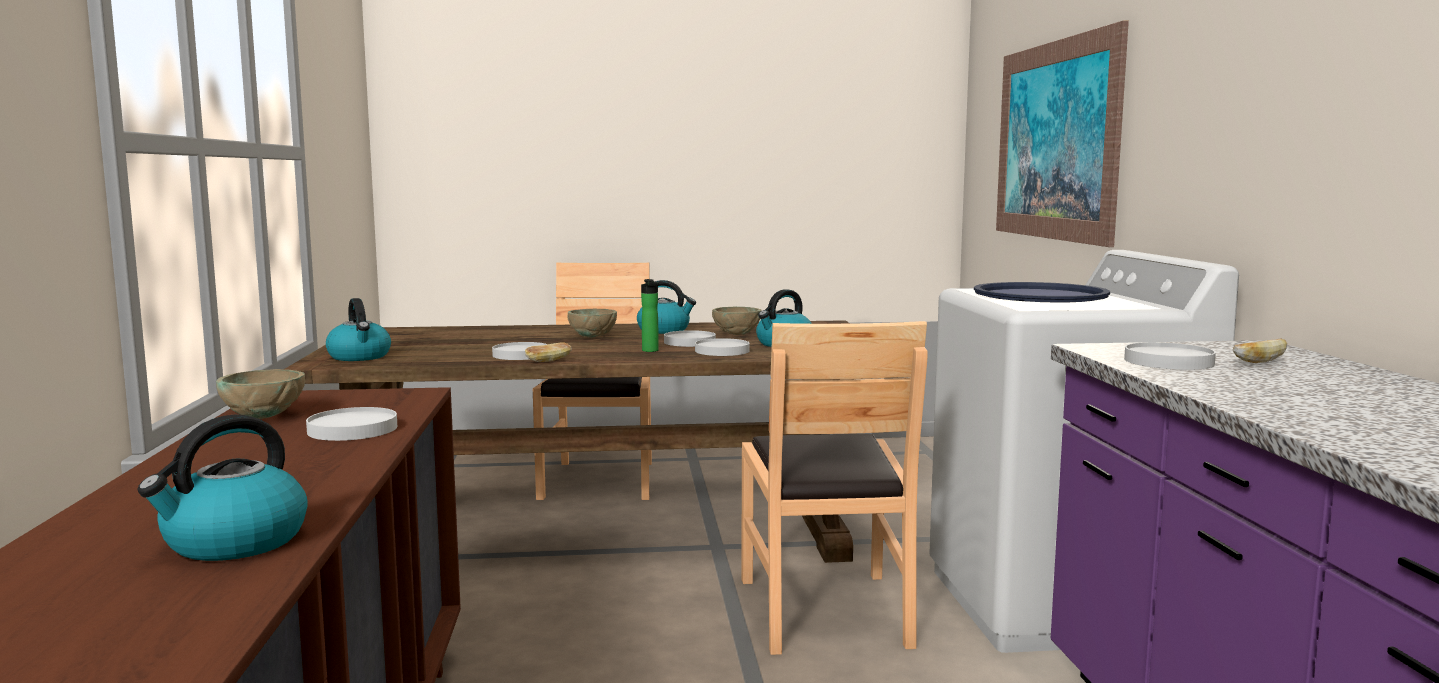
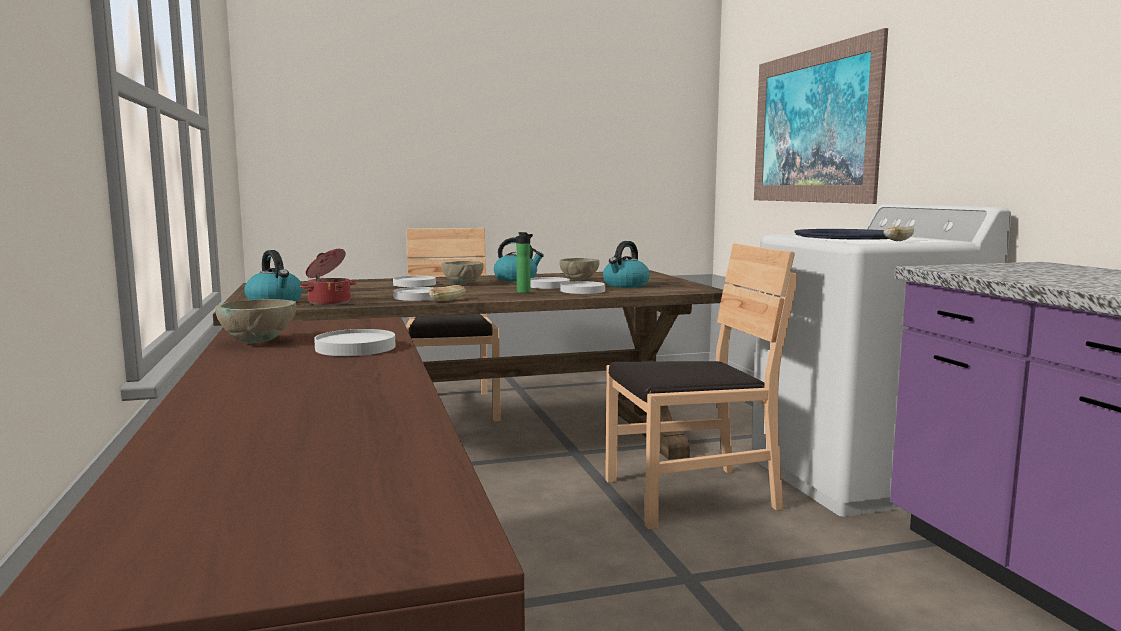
camera: 10 degrees left, 0 degrees up
(234, 542) = (362, 436): kettle -> none
(416, 359) = (329, 302): none -> cooking pot
(825, 611) = (690, 495): brown chair -> brown chair turned 90 degrees counterclockwise
(1169, 362) = (1006, 273): white plate -> white plate (414, 284)
(1258, 362) = (1068, 272): bread -> bread (898, 241)

